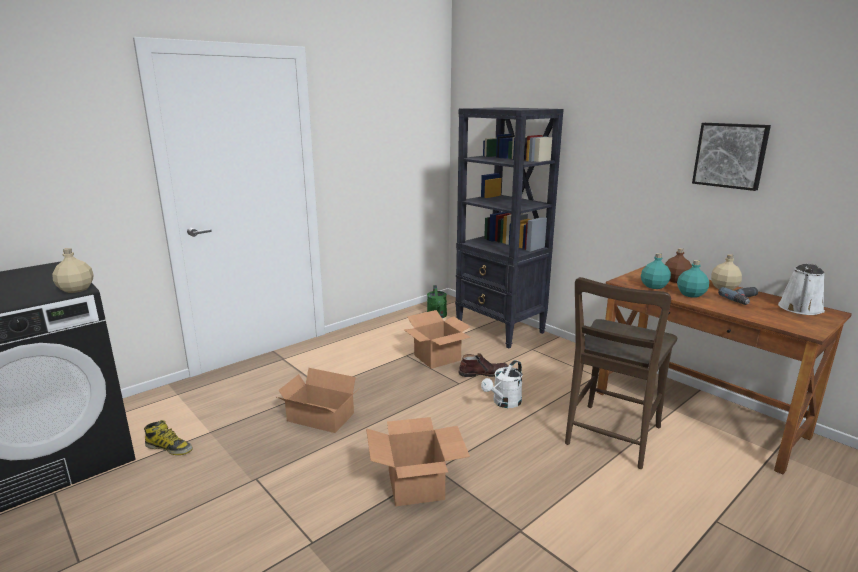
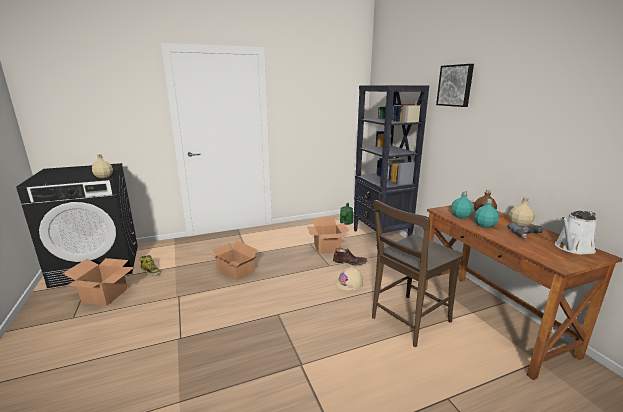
camera: 20 degrees right, 0 degrees up
(415, 484) = (258, 320): cardboard box -> cardboard box (105, 295)
(504, 403) = (349, 283): white watering can -> beige hard hat
(730, 155) = (536, 119): picture -> picture (455, 85)

